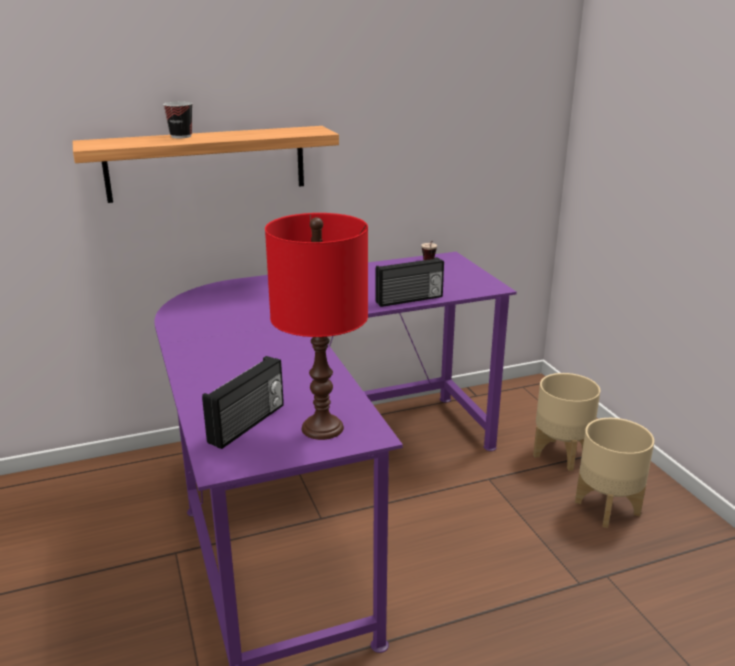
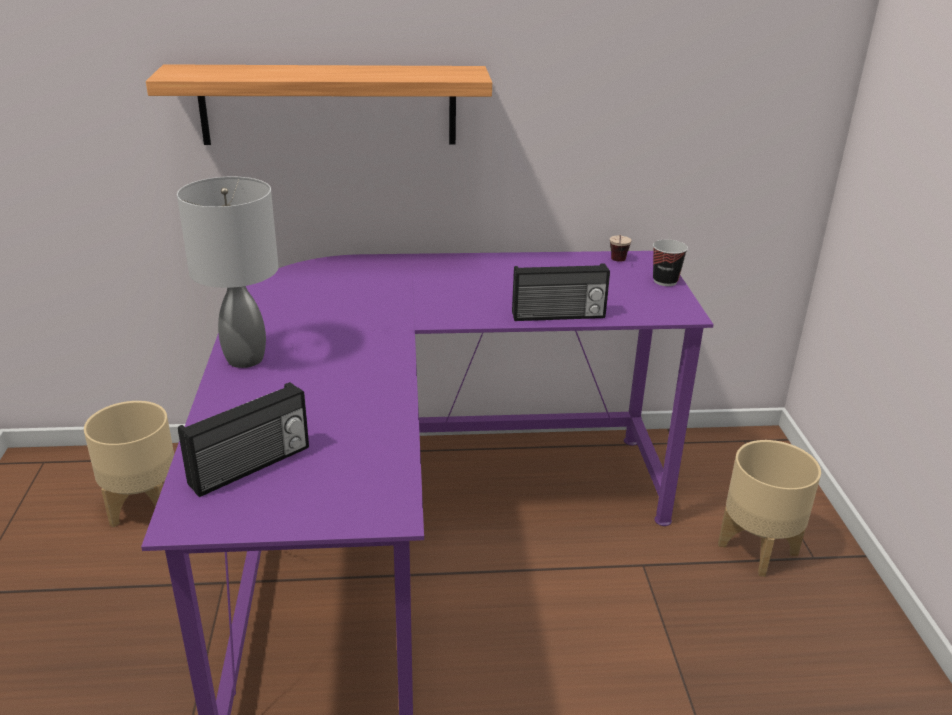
camera: 15 degrees right, 5 degrees up
(181, 136) = (291, 69): cup -> cup (665, 281)
(193, 357) = (243, 359): none -> grey table lamp
(322, 428) = (335, 491): red table lamp -> none
(606, 507) = (790, 641): beige planter -> beige planter (143, 506)

